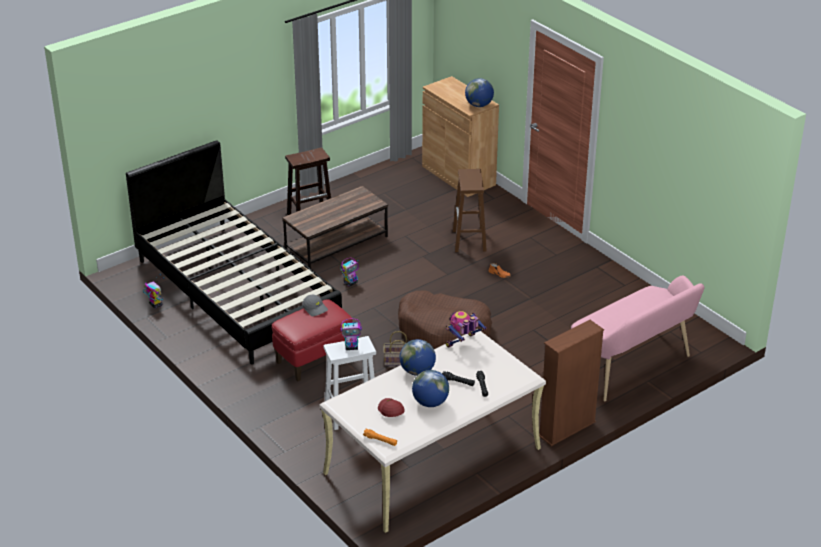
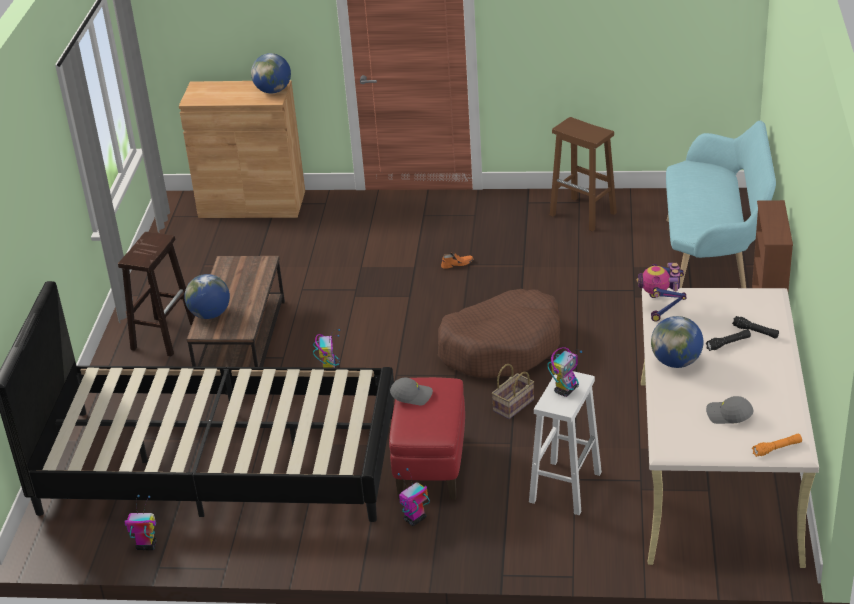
camera: 45 degrees left, 0 degrees up
(267, 376) = (414, 519): none -> toy robot
(390, 411) = (728, 415): red cap -> grey cap
(430, 402) = (745, 380): globe -> globe (210, 314)
(469, 241) = (373, 254): brown stool -> brown stool (584, 214)
(632, 368) = (713, 263): pink bench -> turquoise bench

